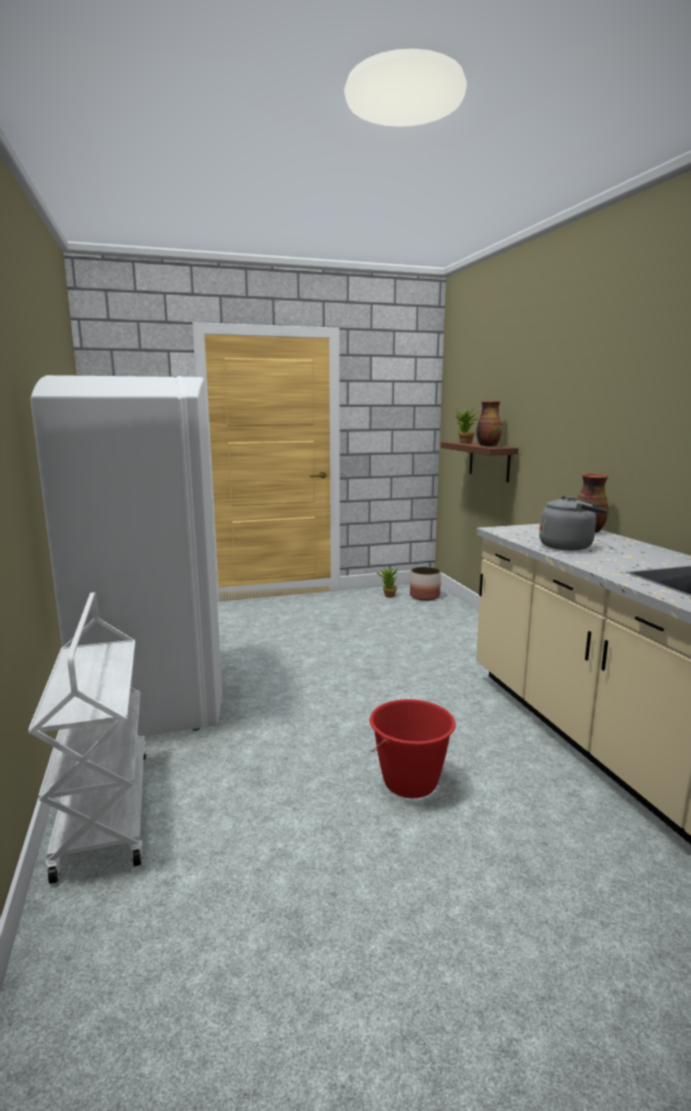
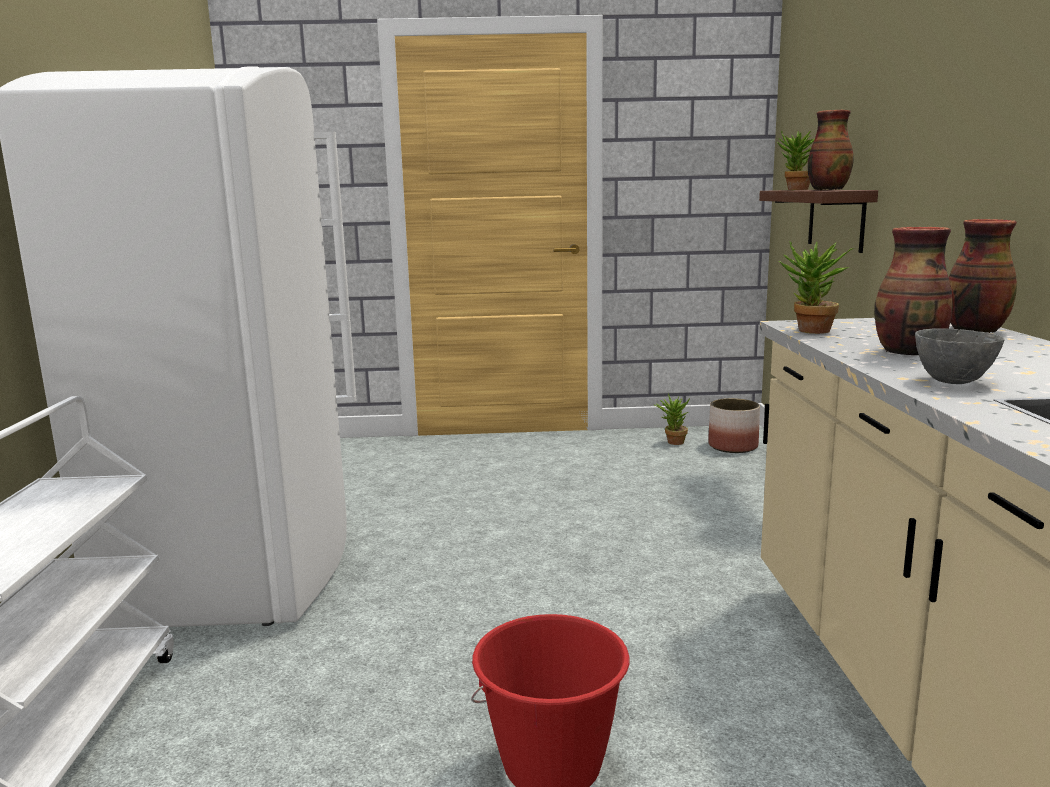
camera: 15 degrees right, 0 degrees up
(509, 534) = (810, 331): none -> potted plant
(569, 546) = (910, 352): grey kettle -> vase
(600, 562) = (951, 381): none -> grey bowl

